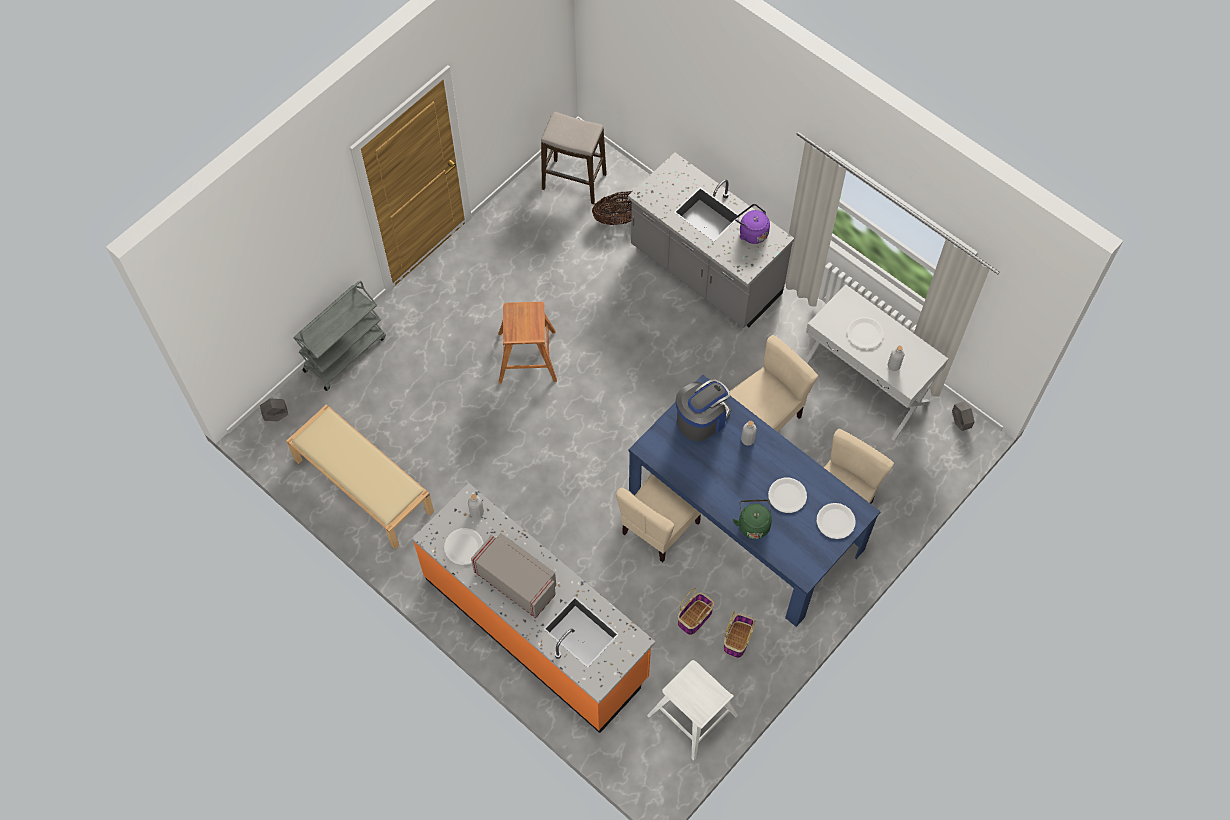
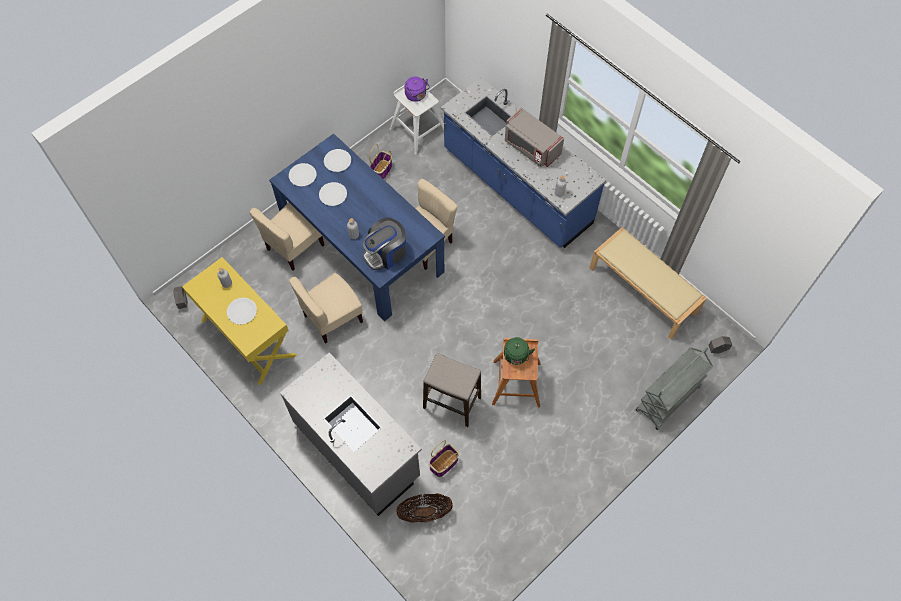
camera: 175 degrees left, 0 degrees up
(464, 547) = (568, 171): white plate -> white plate (337, 161)
(536, 627) = (516, 187): orange counter -> blue counter
(574, 181) = (466, 558): stool -> stool (452, 403)
(695, 617) = (408, 186): basket -> basket (443, 464)
(751, 232) = (315, 400): purple kettle -> purple kettle (416, 96)
(753, 524) = (361, 178): green kettle -> green kettle (516, 357)
(864, 385) = (248, 338): white console table -> yellow console table

